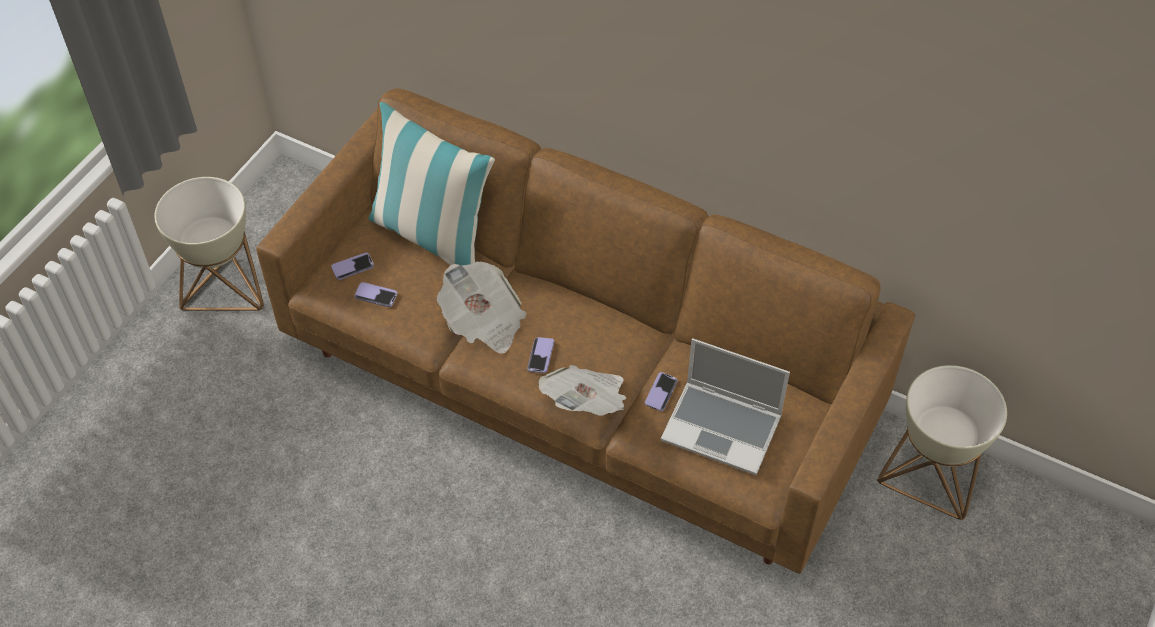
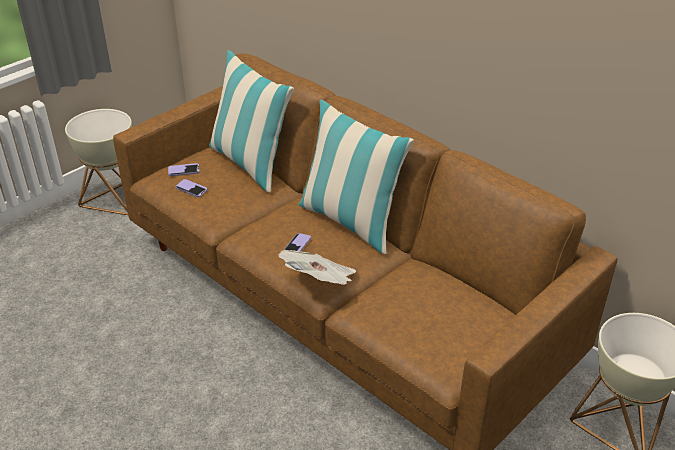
camera: 15 degrees right, 15 degrees down
(483, 321) = (262, 217): newspaper -> none
(591, 304) = (350, 221): none -> pillow
(661, 392) = (384, 287): phone -> none
(723, 428) = (428, 320): laptop -> none

